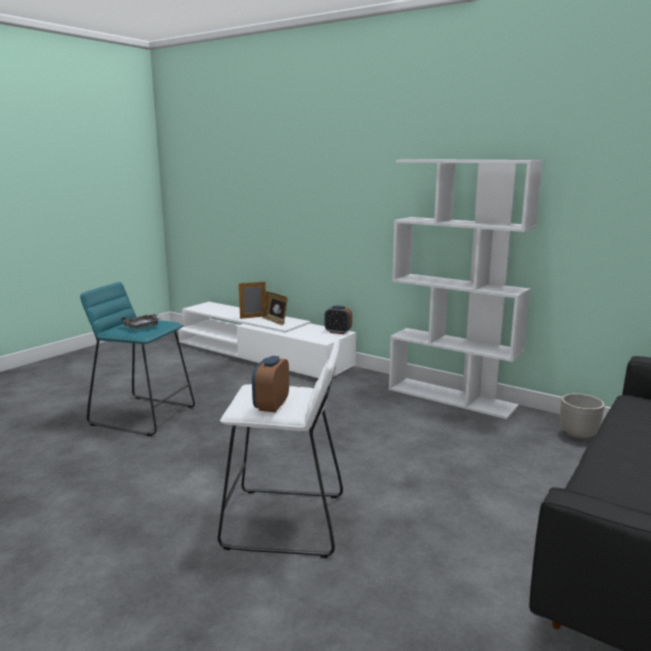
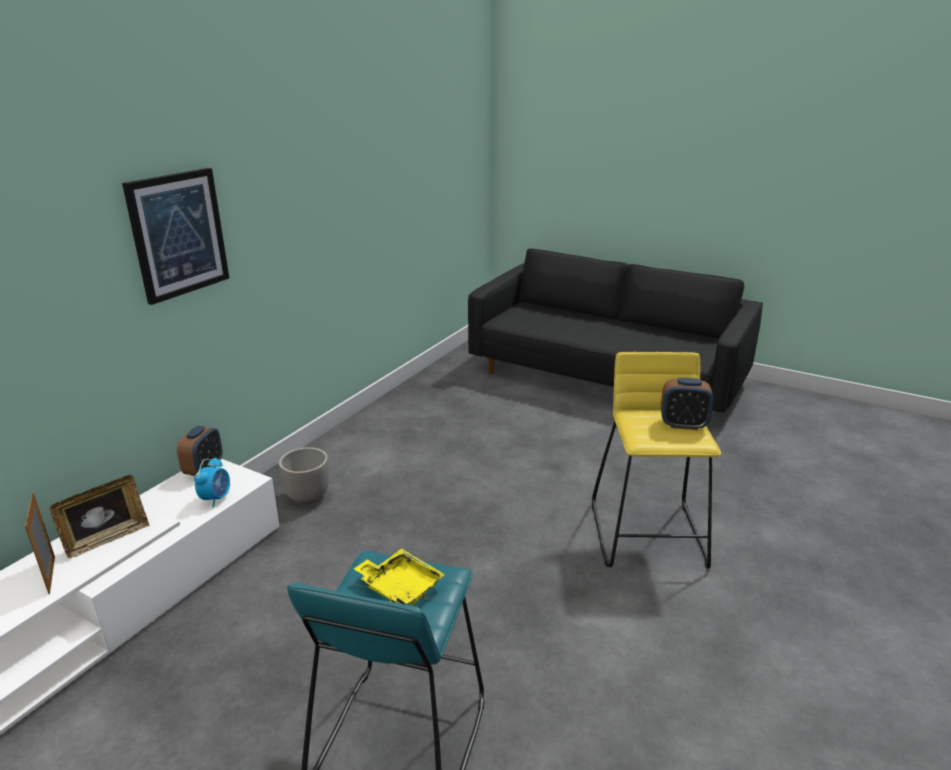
camera: 95 degrees left, 10 degrees up
(143, 326) = (400, 587): grey tray -> yellow tray
(284, 522) = (649, 535): white stool -> yellow stool
(307, 336) = (216, 498): none -> alarm clock
(366, 195) = (178, 234): none -> picture
(452, 397) = (353, 434): white bookcase -> none
(578, 435) = (445, 382): planter -> planter (307, 497)

